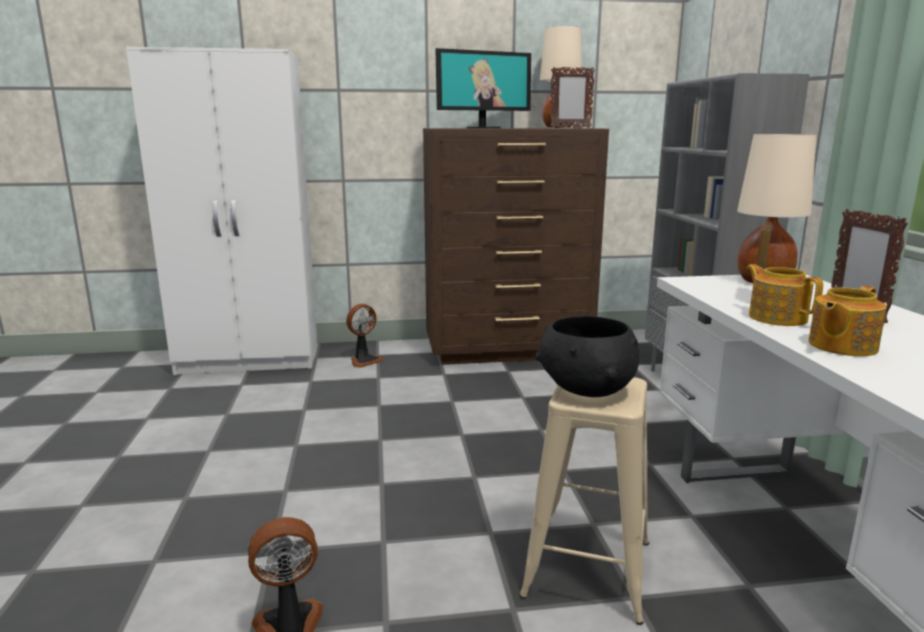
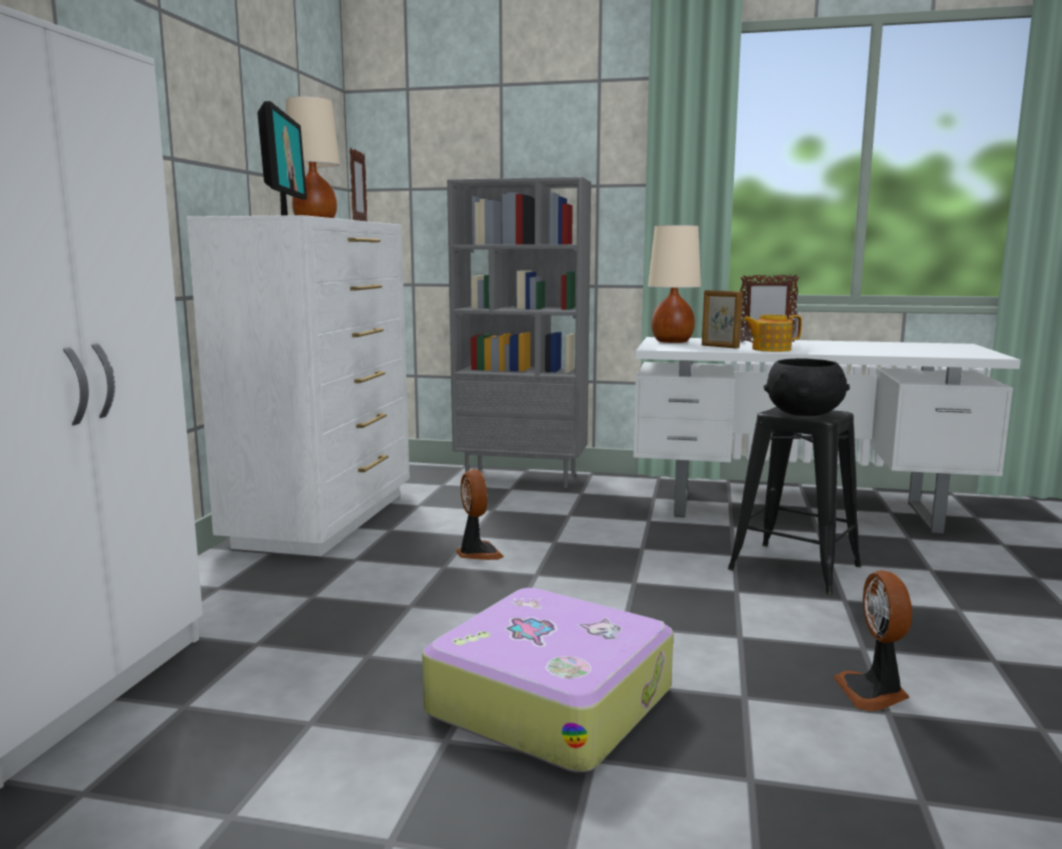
camera: 70 degrees left, 5 degrees down
(257, 473) = (550, 700): none -> suitcase
(364, 361) = (229, 599): fan -> fan (477, 553)
(508, 350) = (325, 519): brown dresser -> white dresser
(587, 569) = (795, 568): beige stool -> black stool
(840, 346) = (834, 350): teapot -> none

